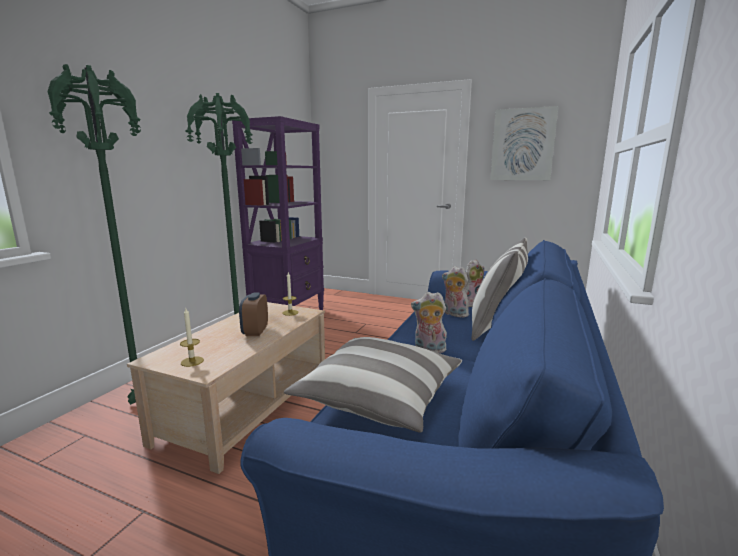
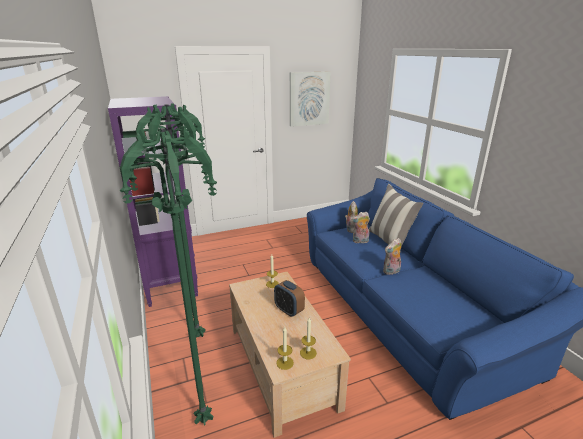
camera: 45 degrees left, 10 degrees up
(164, 357) = (285, 363): none -> candle
(379, 398) = (432, 311): pillow -> none

